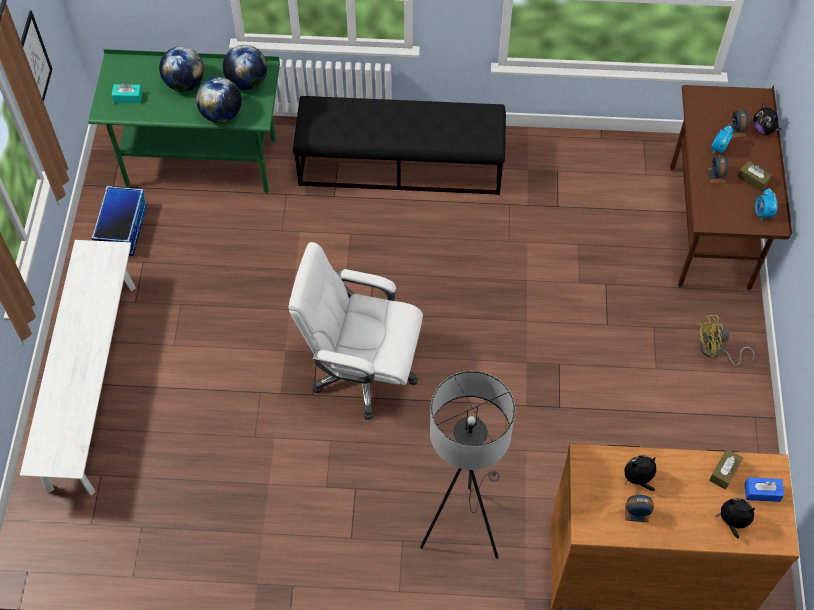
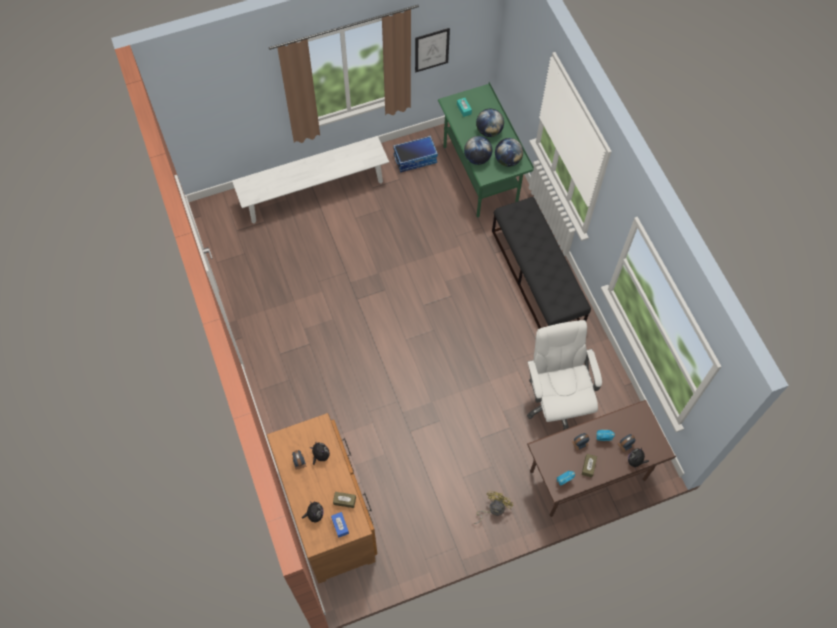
camera: 65 degrees right, 5 degrees up
(362, 372) = (382, 317): white office chair -> white office chair (556, 400)
(462, 524) = (312, 406): grey floor lamp -> none
(715, 351) = (493, 509): yellow fan -> yellow fan turned 60 degrees clockwise

